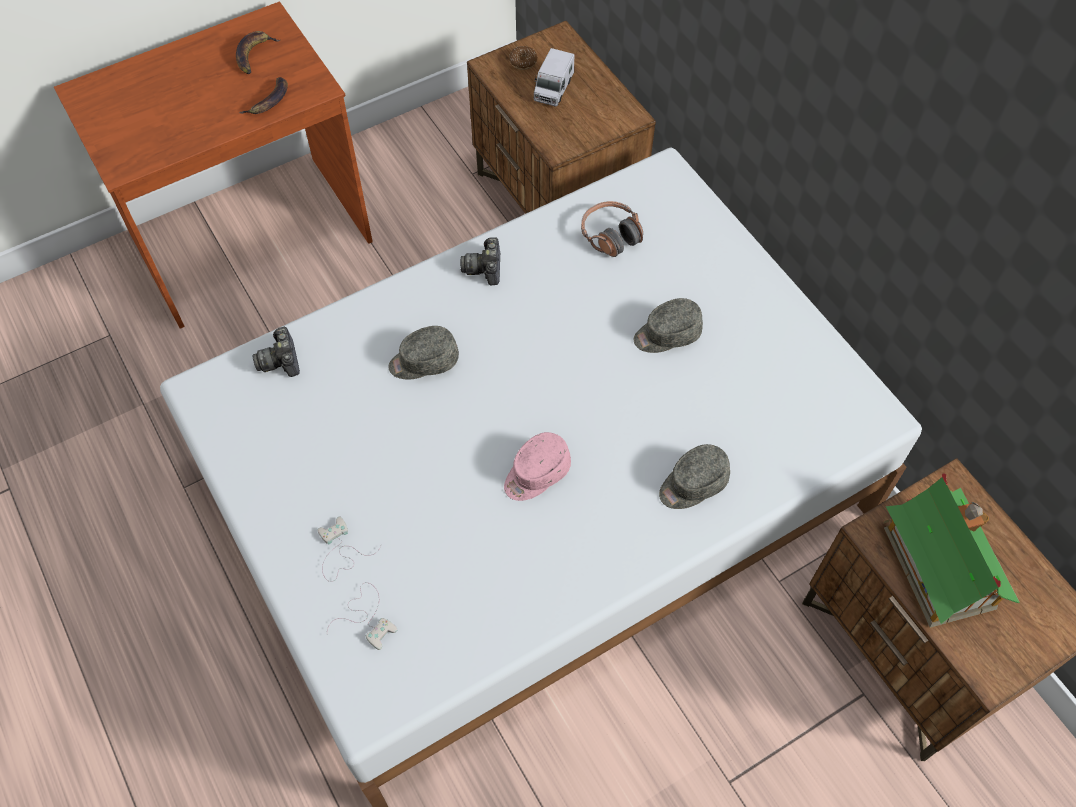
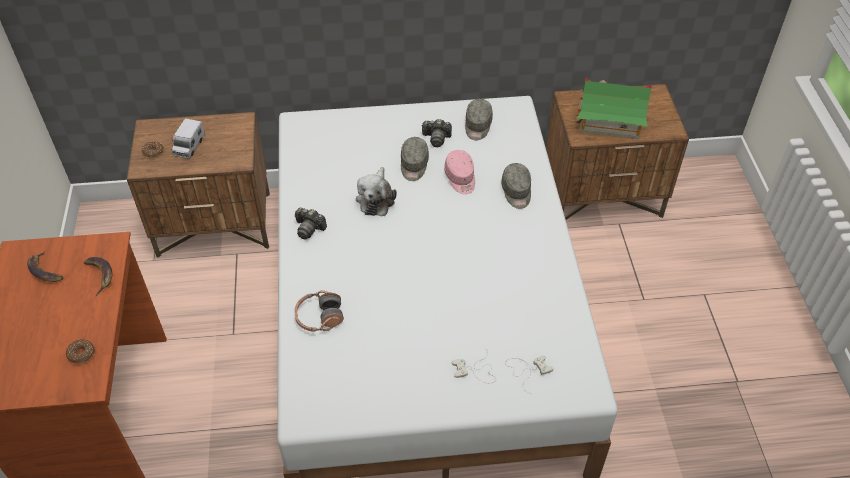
camera: 65 degrees left, 10 degrees down
(158, 141) = (81, 354): none -> donut
(281, 360) = (309, 360): camera -> camera (436, 138)
(423, 361) = (360, 283): grey cap -> grey cap (477, 126)
(536, 473) = (473, 256): pink cap -> pink cap (460, 178)
(553, 88) = (189, 146): toy truck -> toy truck turned 60 degrees clockwise
(577, 317) = (376, 199): none -> plush toy
(610, 235) = (327, 162): headphones -> headphones (319, 317)

